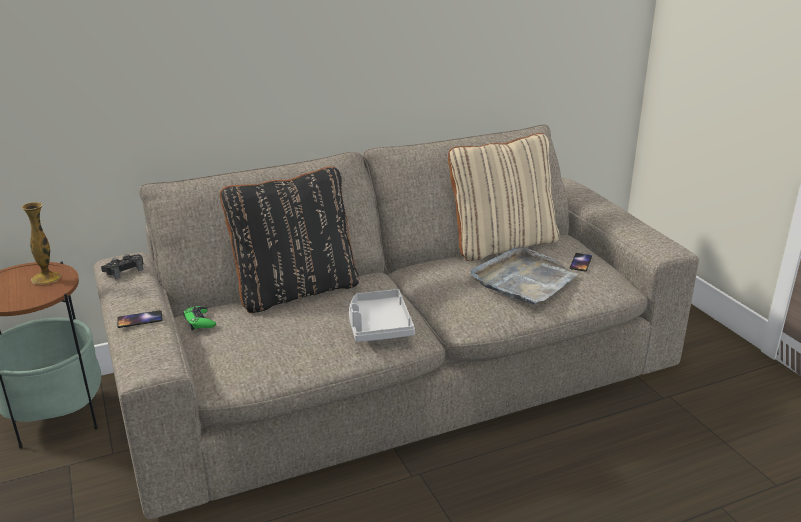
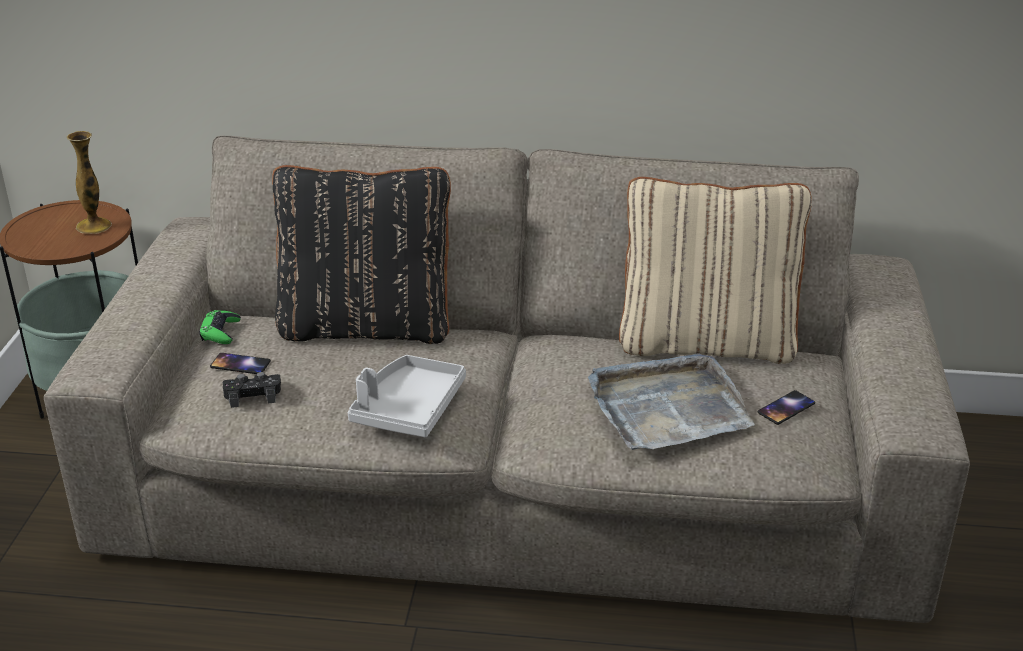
camera: 30 degrees right, 5 degrees up
(124, 270) = (179, 240): black game controller -> black game controller (253, 394)
(140, 319) = (133, 310): phone -> phone (240, 364)

